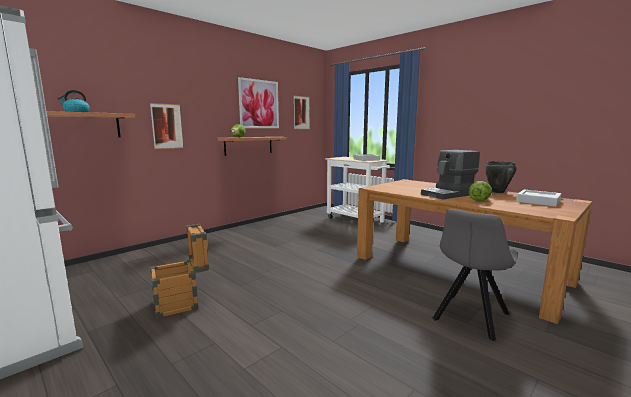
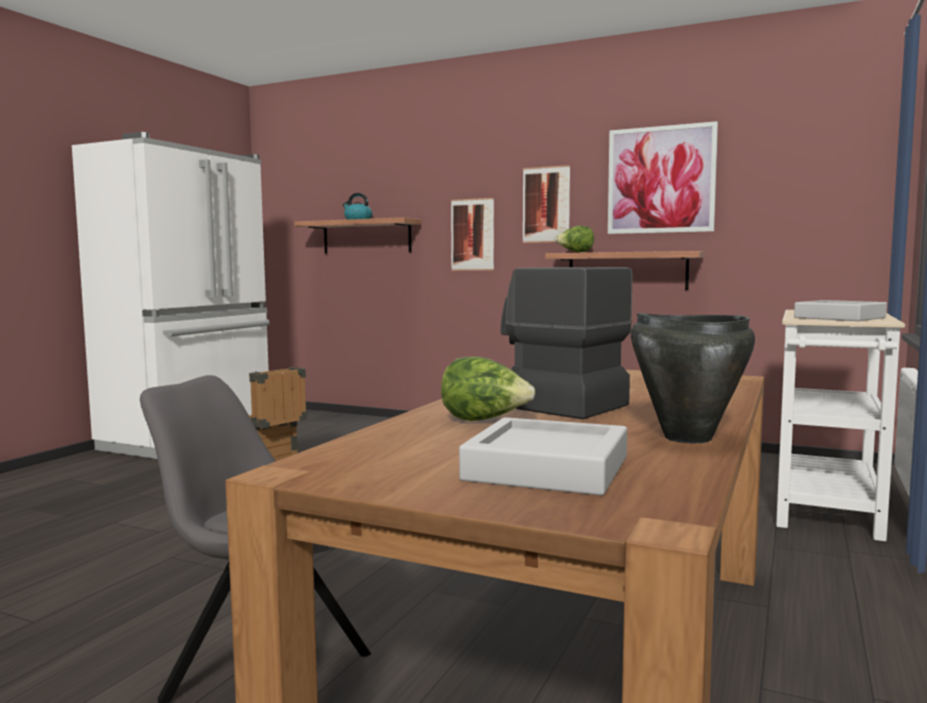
camera: 70 degrees right, 5 degrees down
(301, 112) = (801, 188): picture -> picture (546, 204)

